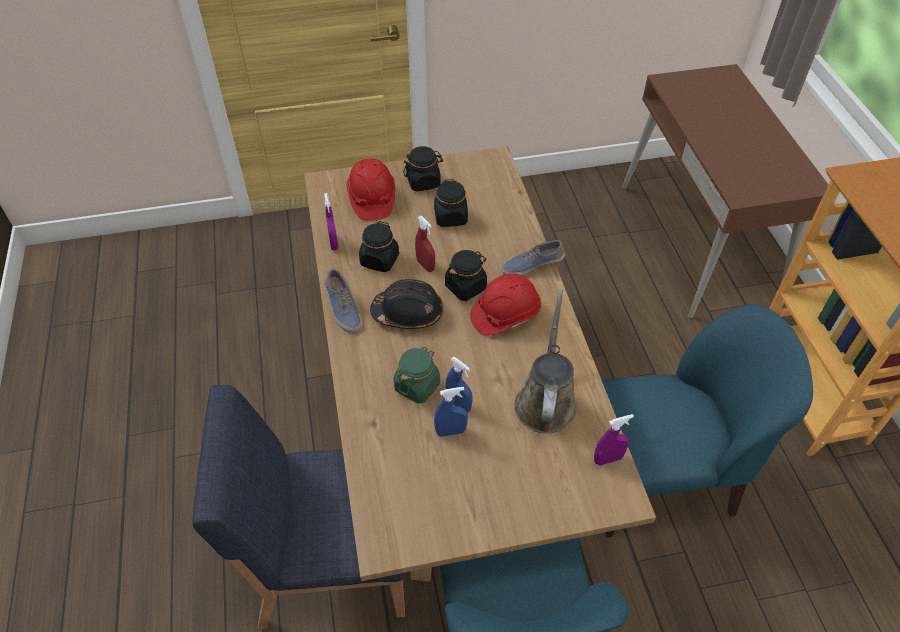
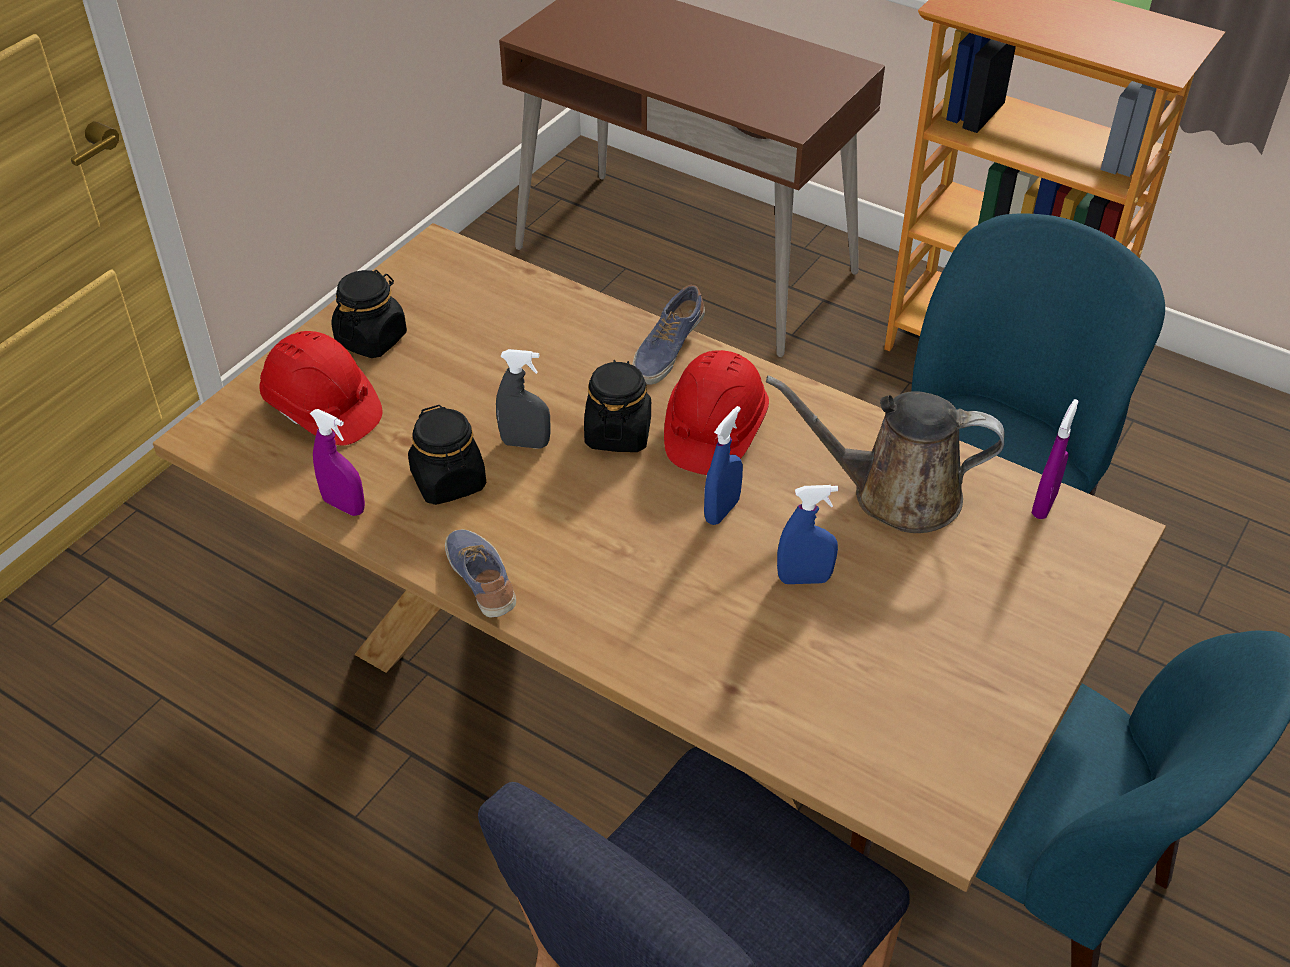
camera: 45 degrees left, 5 degrees down
(342, 309) = (483, 581): shoe -> shoe turned 135 degrees counterclockwise
(408, 313) = (585, 519): black hard hat -> none
(417, 386) = (723, 598): green jar -> none
(425, 265) = (525, 443): red spray bottle -> grey spray bottle
(451, 217) = (476, 360): black jar -> none
(451, 431) = (838, 618): blue spray bottle -> blue spray bottle (722, 511)
(545, 400) = (895, 494): brown watering can -> brown watering can turned 45 degrees counterclockwise

